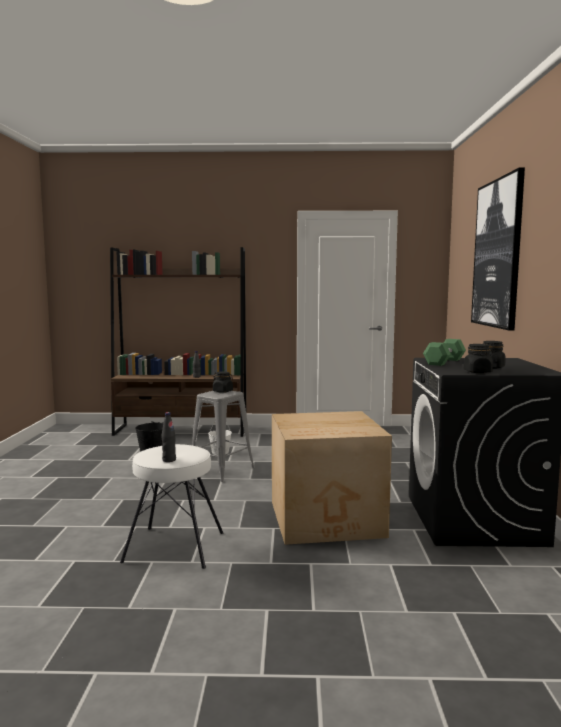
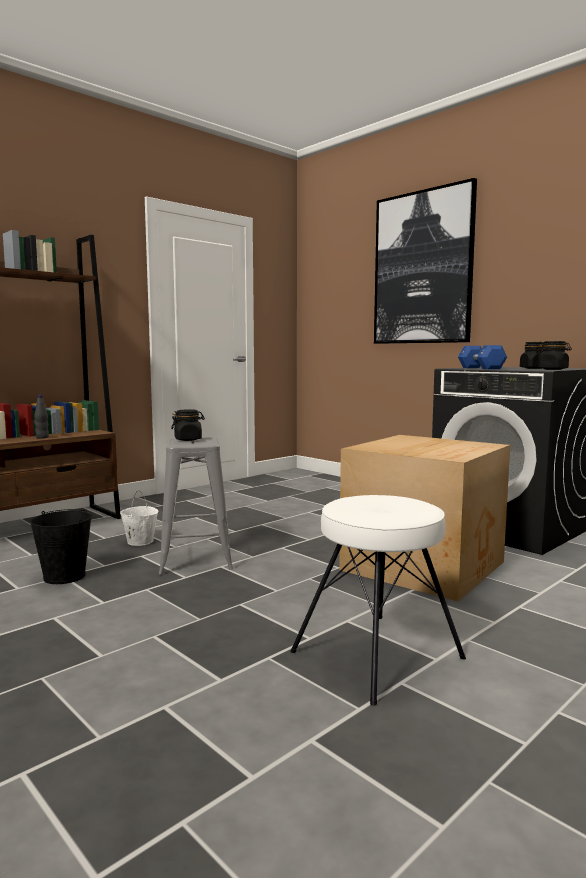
camera: 45 degrees left, 0 degrees up
(169, 460) = (417, 511): black bottle -> none
(444, 362) = (480, 368): green dumbbell -> blue dumbbell

